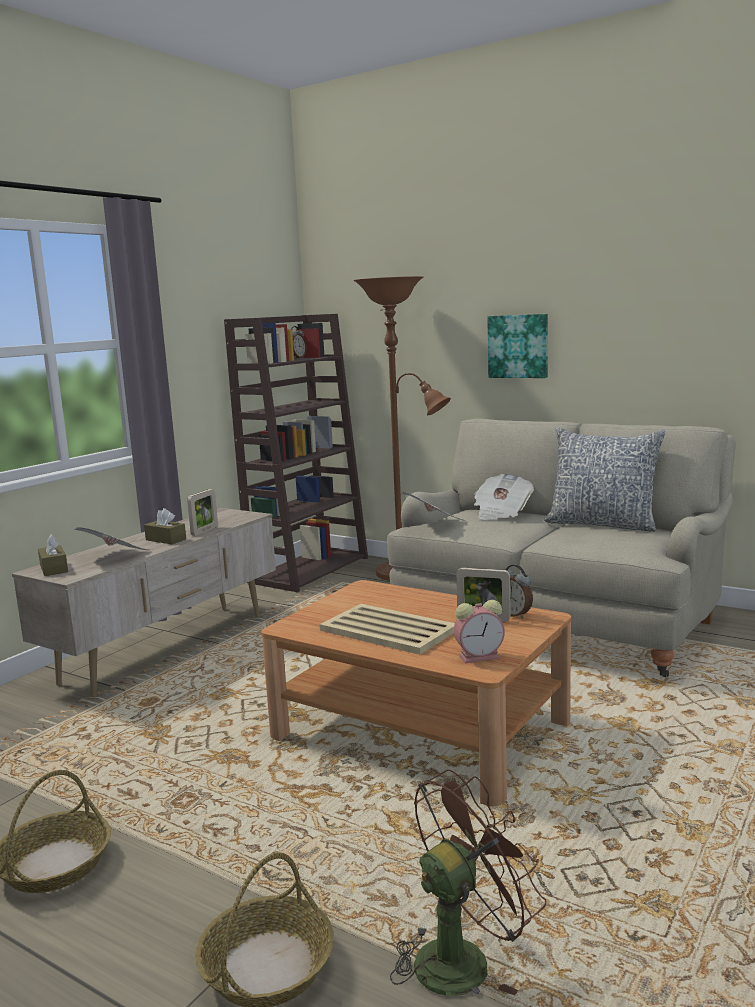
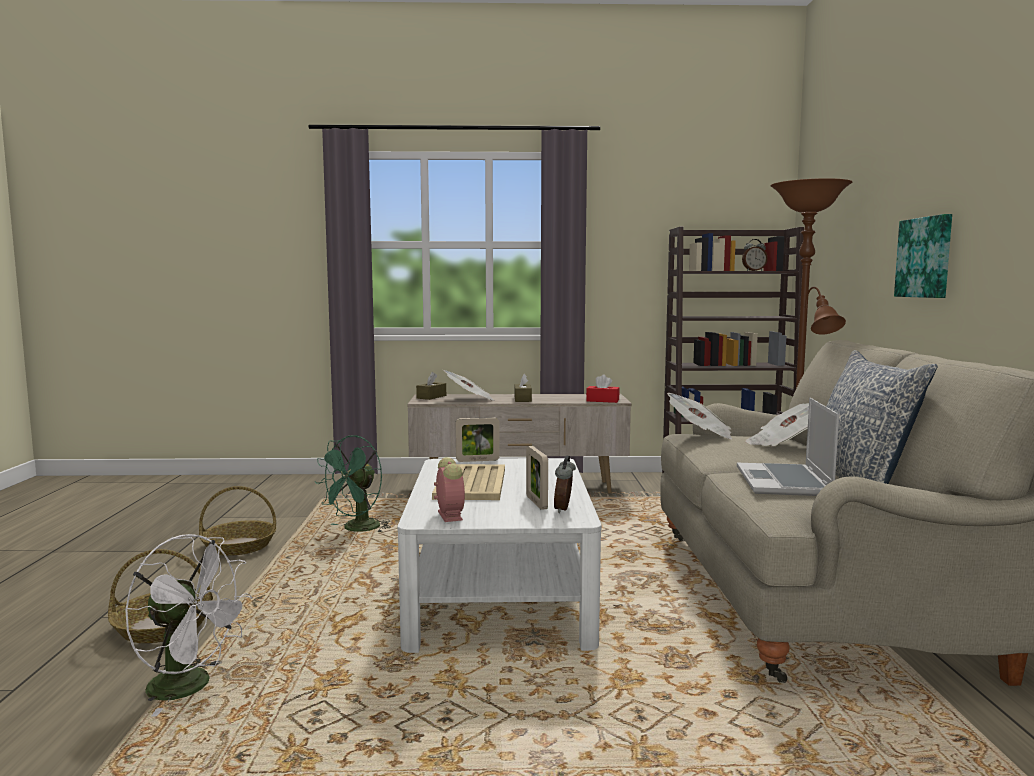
camera: 55 degrees right, 5 degrees down
(136, 765) = (356, 529): none -> green fan
(204, 531) = (557, 400): picture frame -> picture frame (477, 460)
(241, 518) = (602, 400): none -> red tissue box
(420, 729) = (500, 592): brown coffee table -> white coffee table
(463, 957) = (191, 687): brown fan -> white fan
(480, 656) = (449, 515): alarm clock -> alarm clock turned 150 degrees counterclockwise
(593, 538) = (784, 482): none -> laptop

